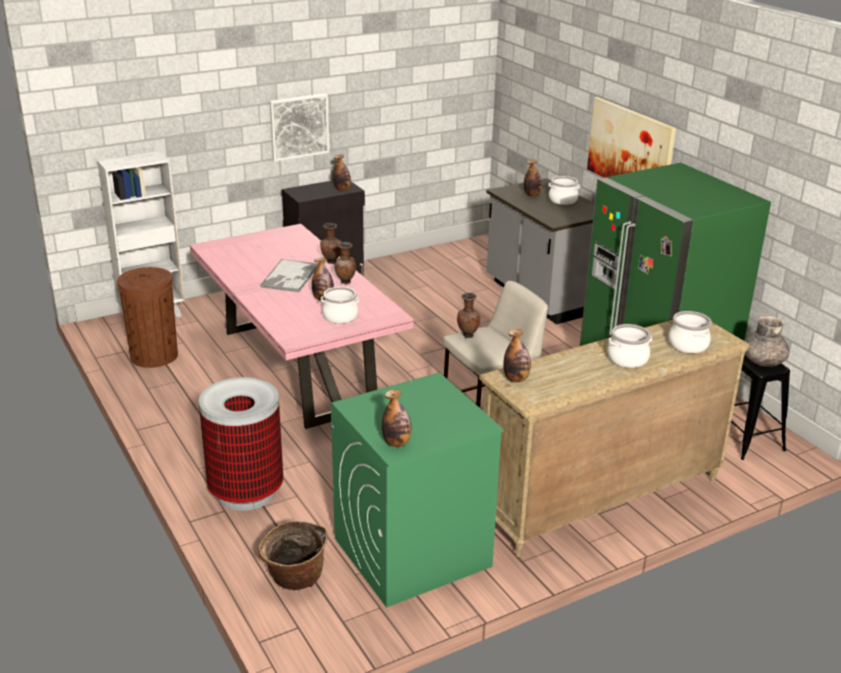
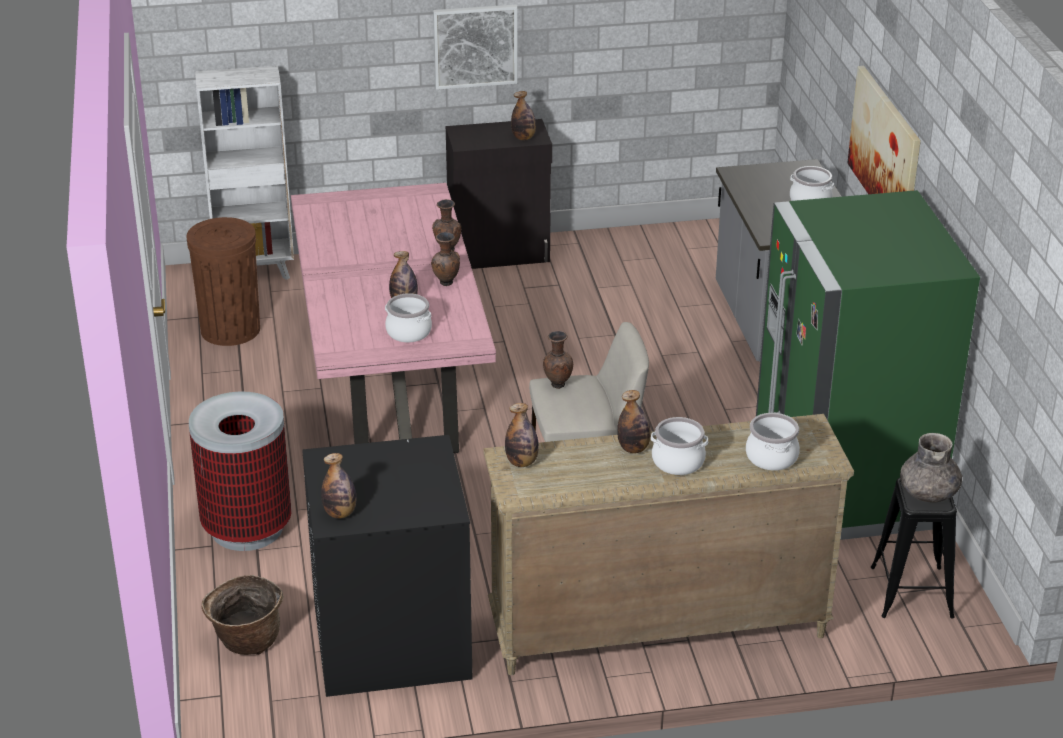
camera: 20 degrees right, 5 degrees up
(290, 277) = (383, 263): tray -> none
(411, 553) = (390, 642): green washing machine -> black washing machine
(532, 195) = (773, 185): bottle -> bottle (633, 448)

